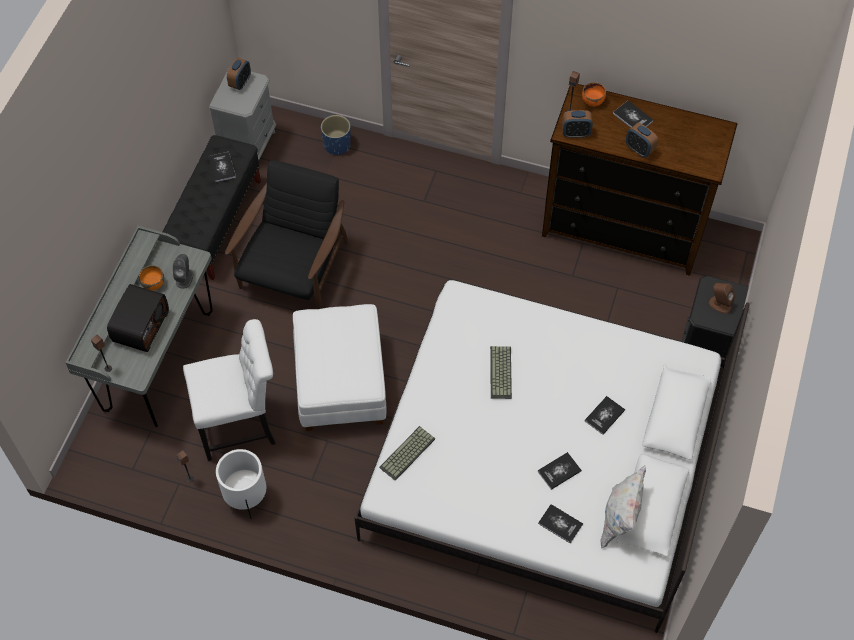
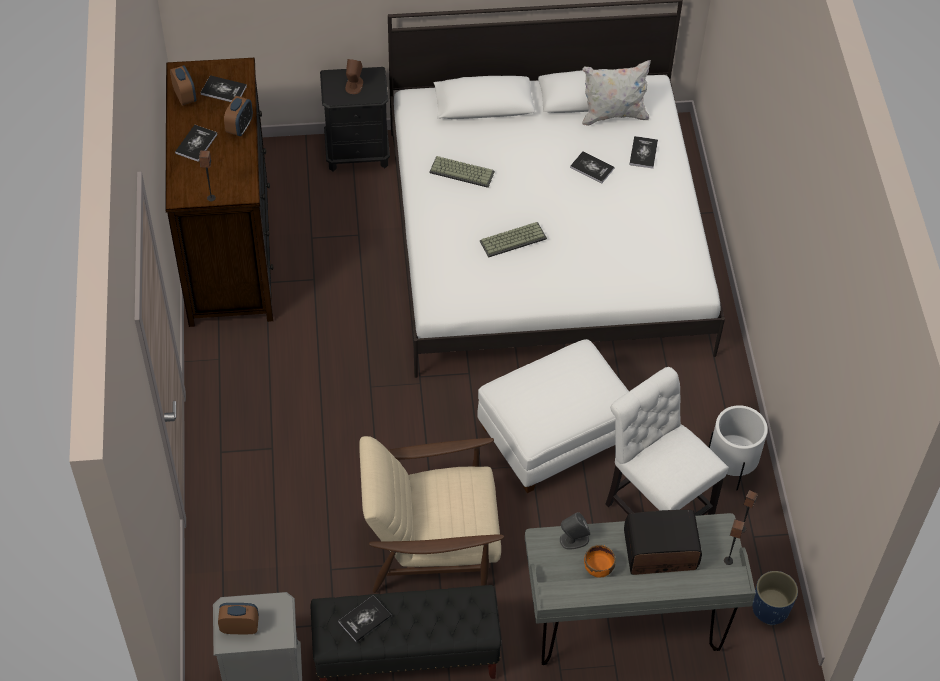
camera: 115 degrees left, 5 degrees down
(294, 269) = (431, 542): black armchair -> beige armchair
(337, 145) = (223, 573): blue planter -> blue planter (770, 608)
(407, 454) = (645, 284): keyboard -> keyboard (463, 172)
(575, 133) = (241, 184): alarm clock -> alarm clock (185, 97)
(592, 101) = (187, 182): orange bowl -> none
(604, 415) = (514, 151): book -> book (223, 90)

